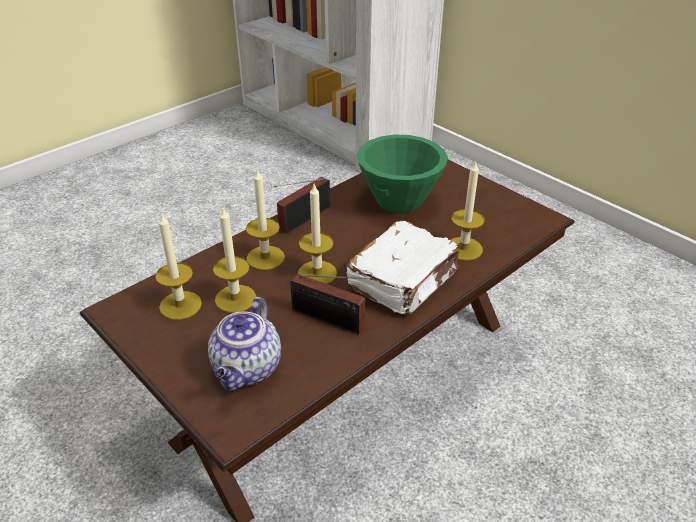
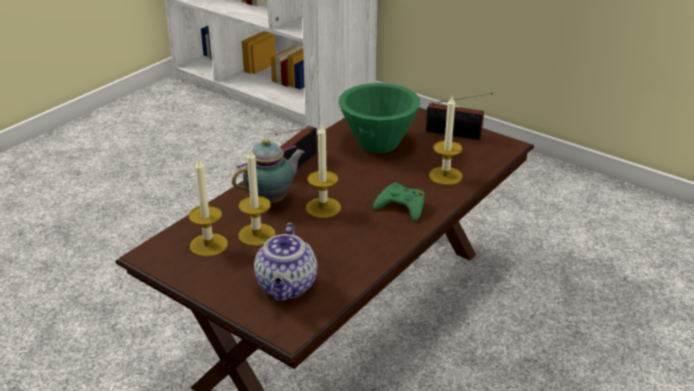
camera: 10 degrees left, 5 degrees down
(265, 258) = (272, 200): candle -> teapot
(331, 320) = (347, 242): radio -> radio (456, 135)
(404, 281) = (401, 206): white book -> green game controller

